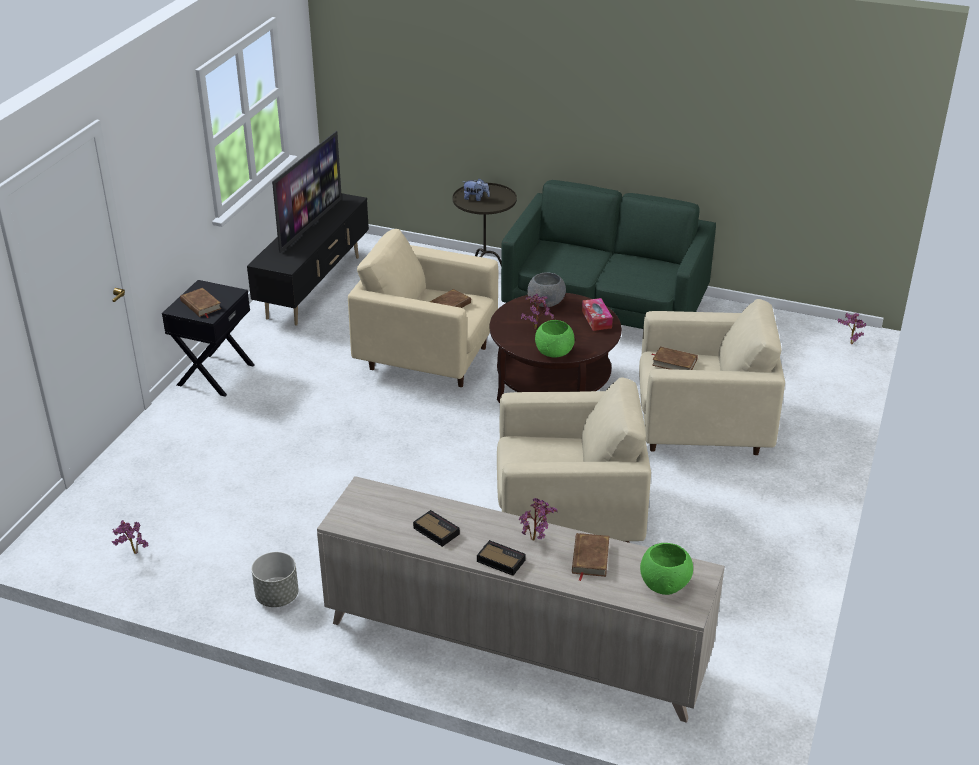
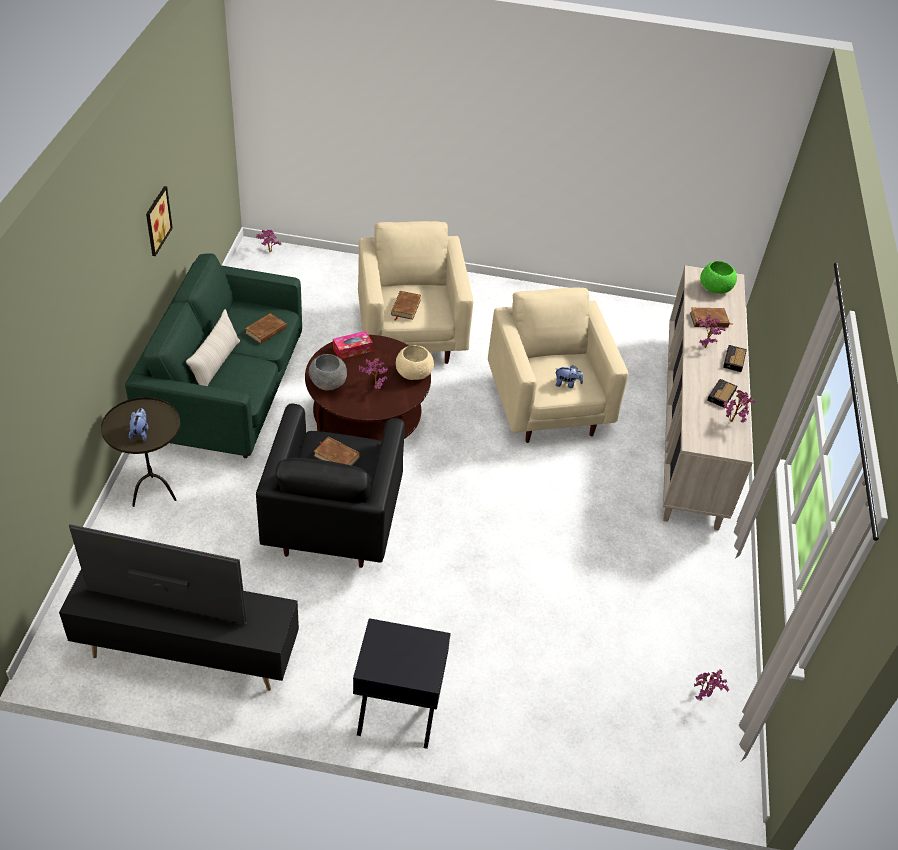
camera: 105 degrees left, 10 degrees up
(201, 305) = (413, 656): brown book -> brown book (266, 331)
(277, 596) = (707, 572): grey planter -> none
(388, 530) = (733, 421): none -> potted plant
(428, 358) = (333, 521): beige armchair -> black armchair
(528, 460) = (567, 384): none -> plush toy
(554, 352) = (414, 373): green bowl -> beige bowl
(585, 254) = (216, 365): none -> beige pillow
(665, 128) = (156, 220): none -> picture

